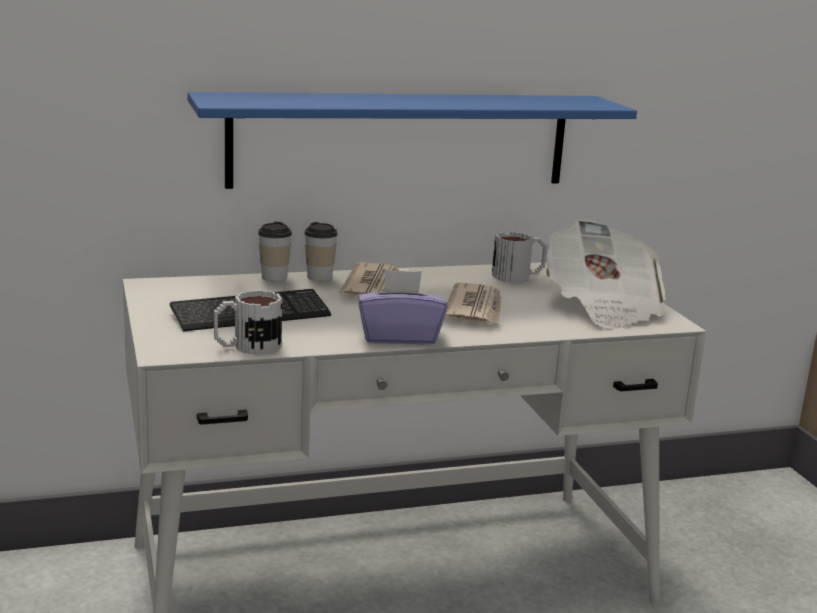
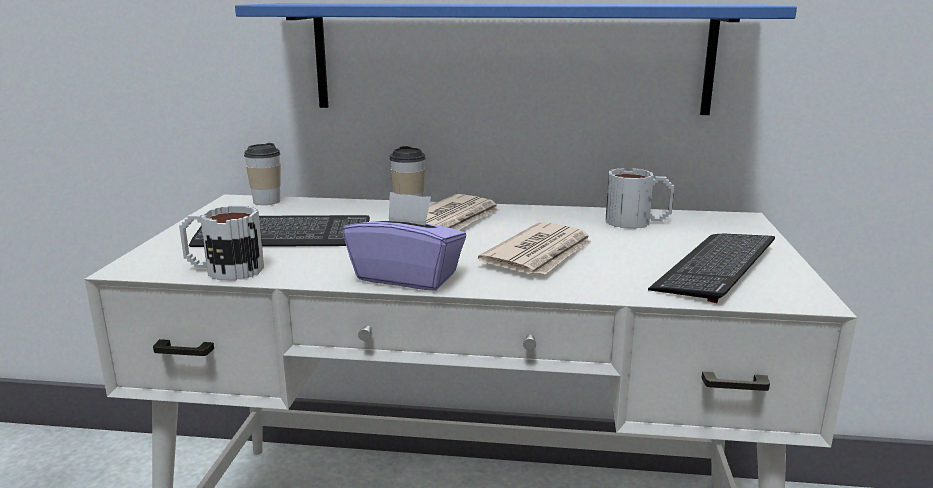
camera: 25 degrees right, 0 degrees up
(274, 277) = (363, 203): cup -> cup (266, 201)
(602, 307) = (715, 267): newspaper -> keyboard

